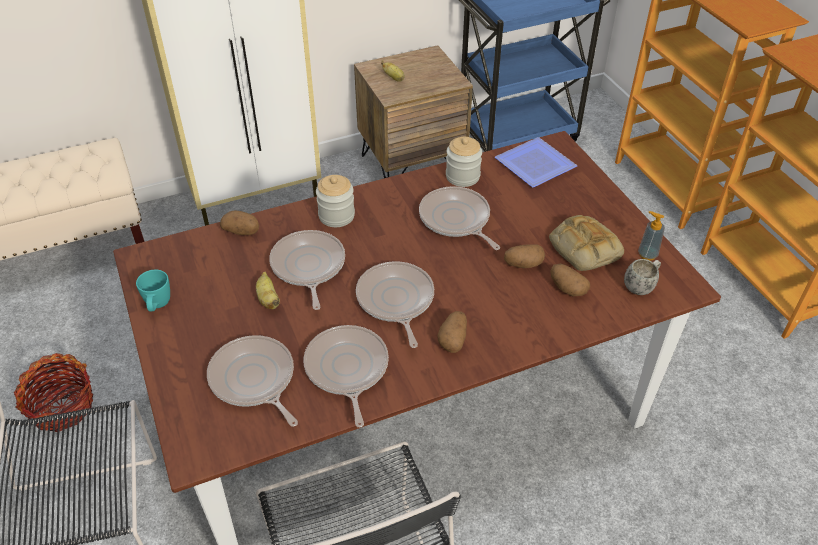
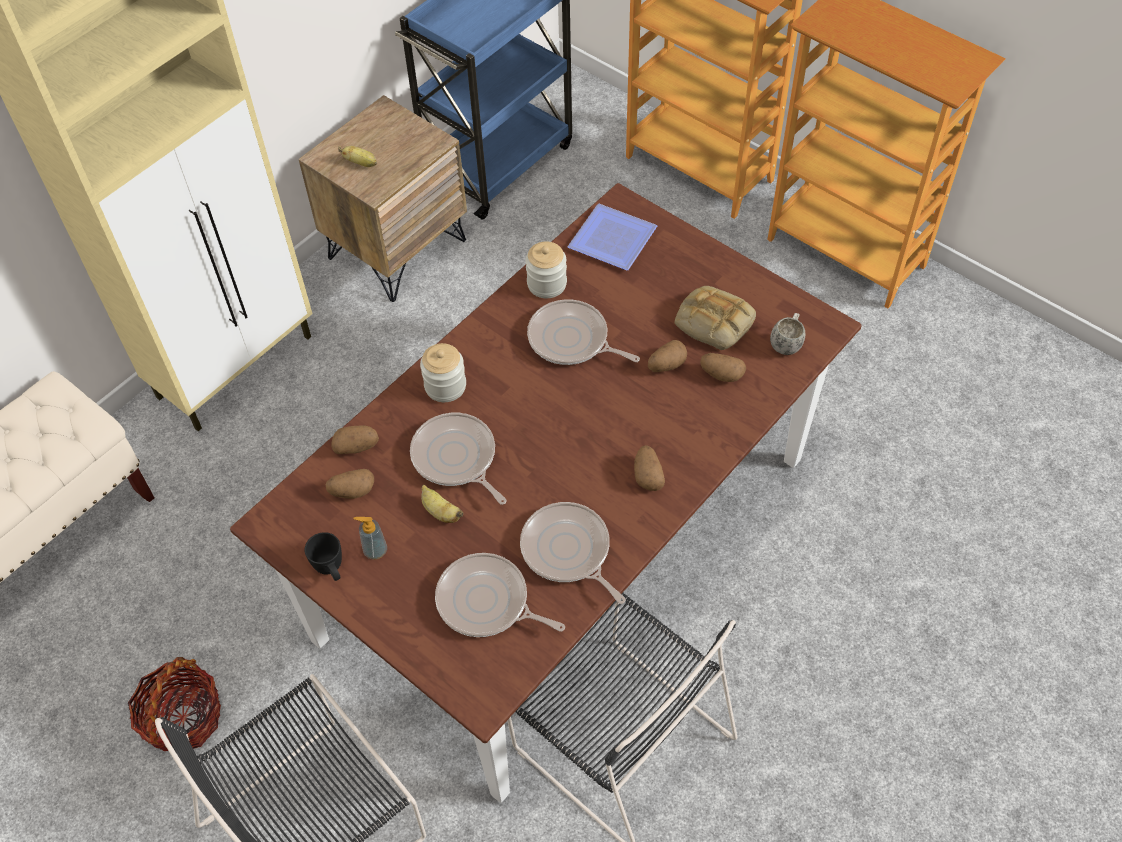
camera: 25 degrees left, 10 degrees up
(158, 306) = (331, 570): turquoise mug -> black mug
(215, 259) = (352, 491): none -> potato
(395, 301) = (568, 458): frying pan -> none
(647, 254) = (775, 305): soap dispenser -> soap dispenser (375, 550)

